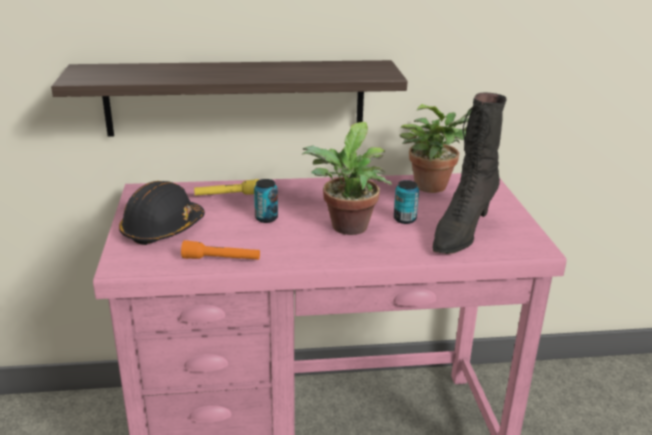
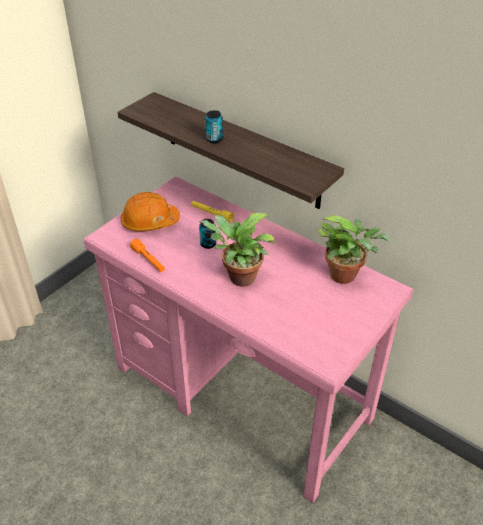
camera: 45 degrees right, 15 degrees up
(162, 229) = (149, 222): black hard hat -> orange hard hat
(404, 219) = (282, 291): can -> can (214, 139)
(461, 232) = (300, 322): black boot -> none

